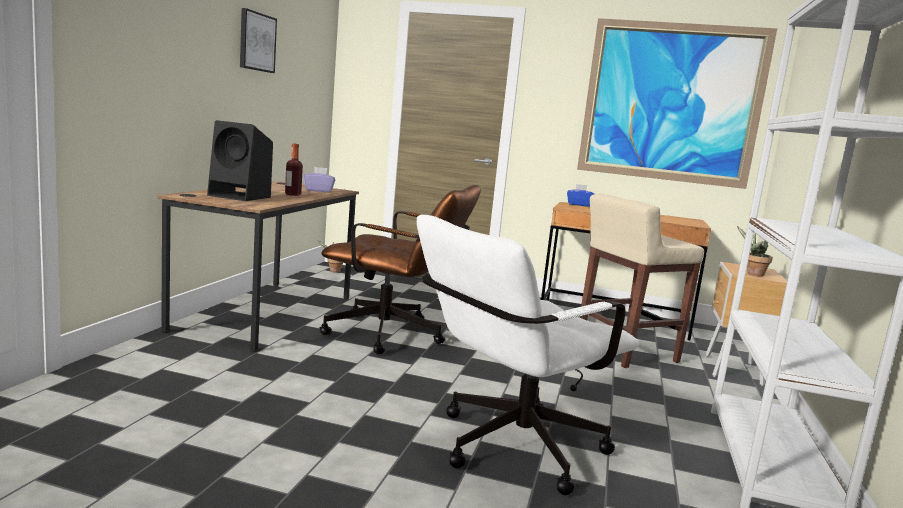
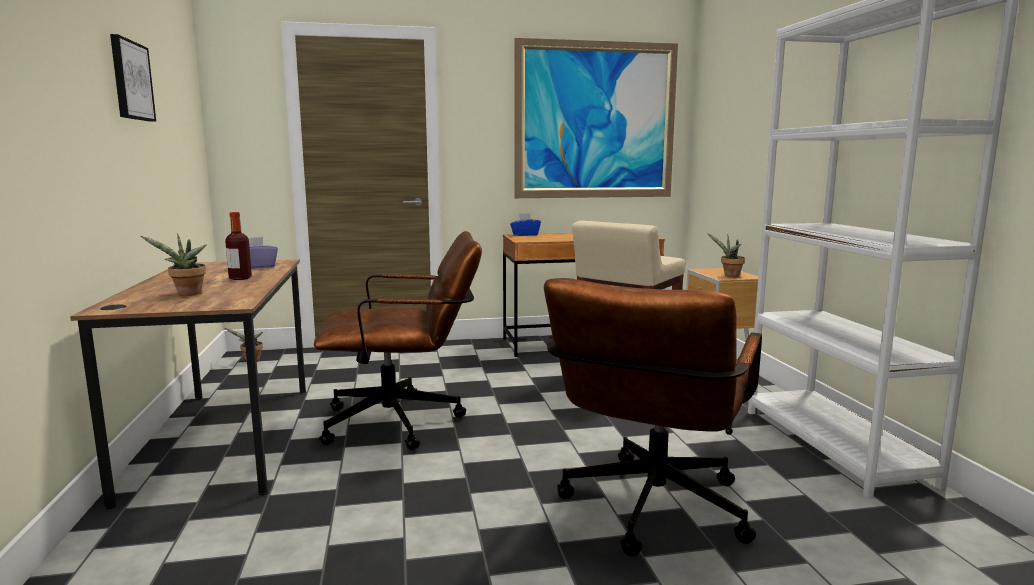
camera: 25 degrees left, 0 degrees up
(241, 196) = (187, 294): black speaker -> potted plant
(508, 449) = (650, 514): white office chair -> brown office chair

